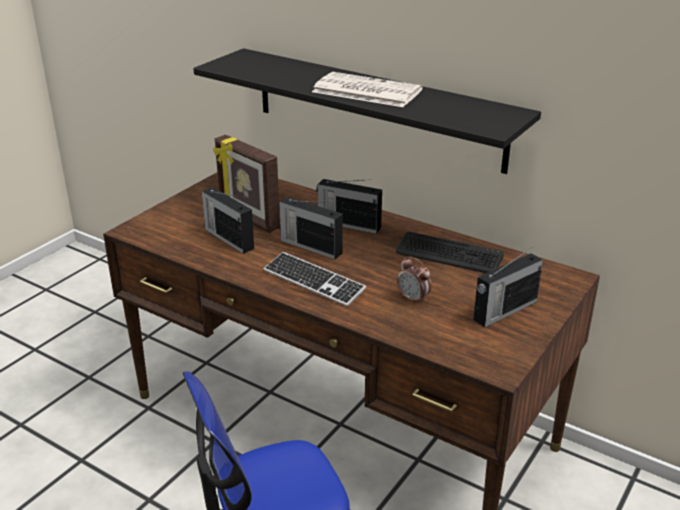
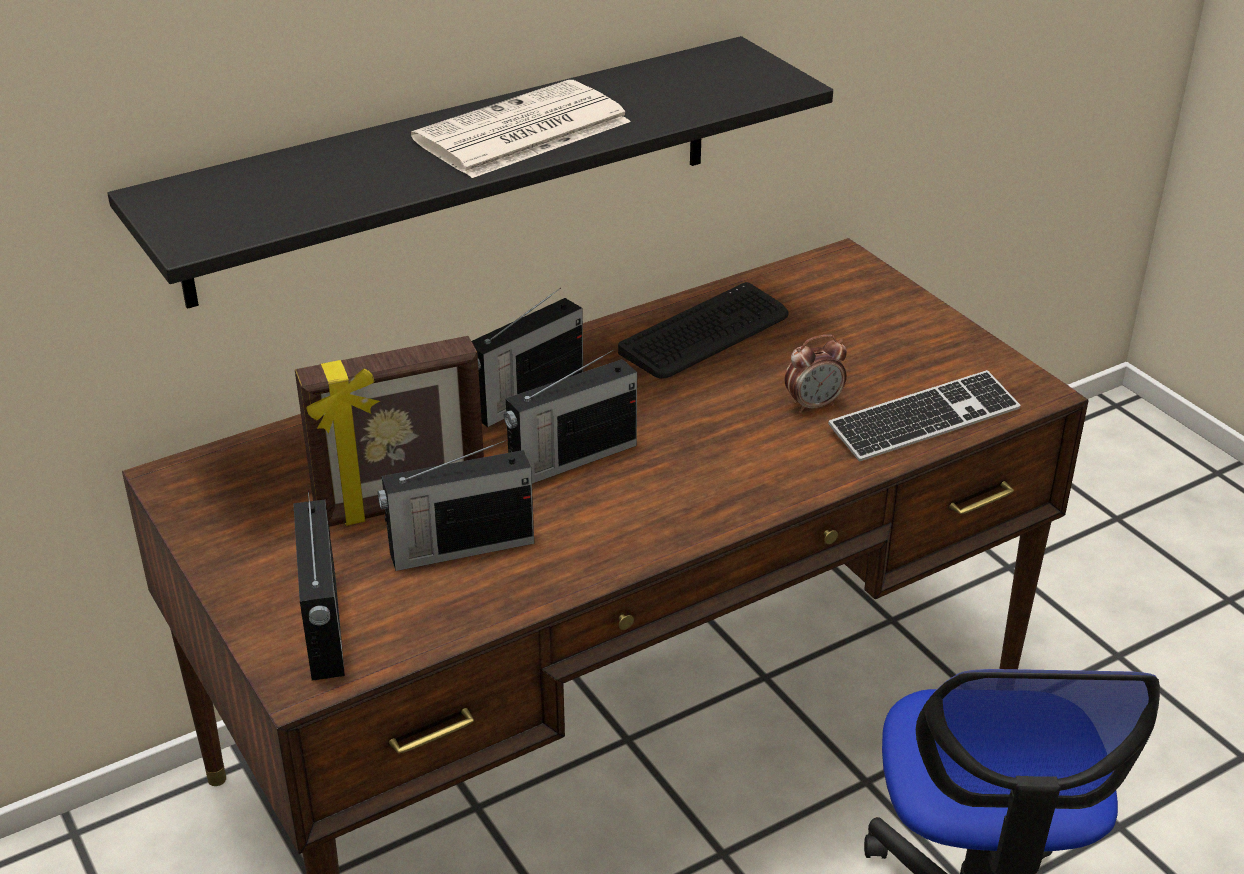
camera: 65 degrees left, 5 degrees up
(313, 281) = (693, 487): keyboard -> keyboard (924, 420)
(504, 311) = (894, 340): radio -> radio (323, 628)

